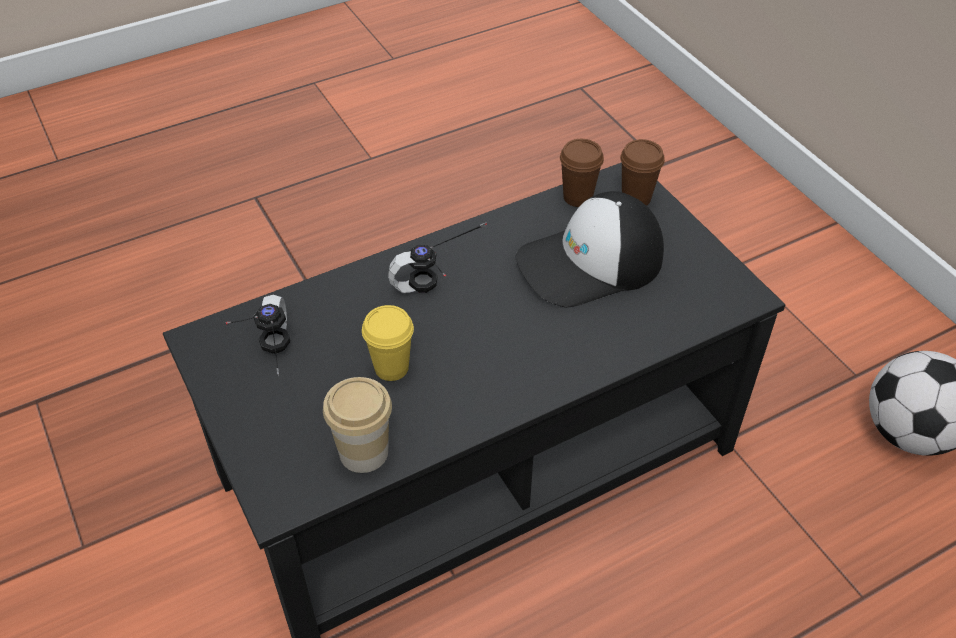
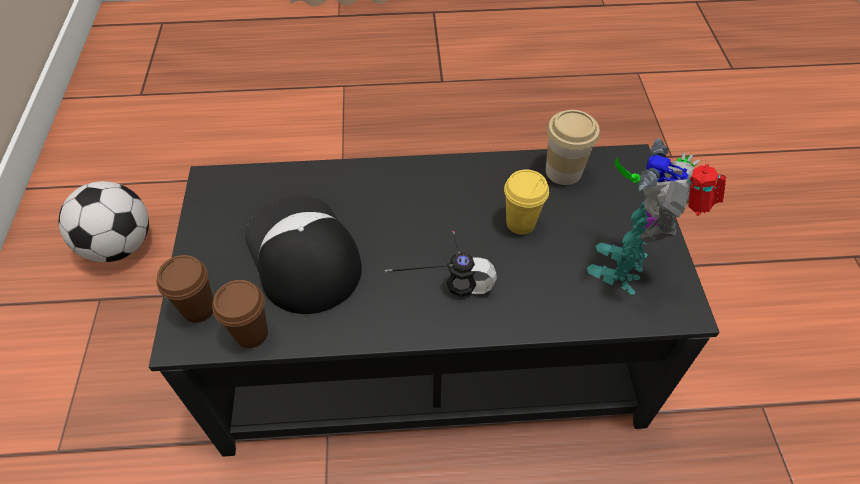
camera: 155 degrees left, 5 degrees up
(263, 361) = (626, 266): headphones -> toy robot
(590, 263) = (302, 254): cap -> cap turned 120 degrees counterclockwise

